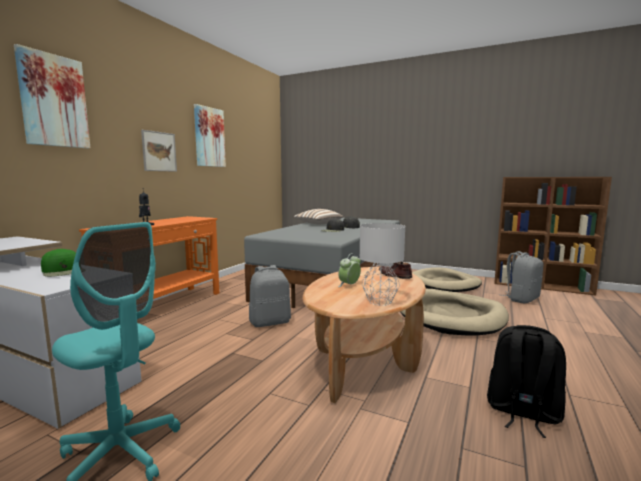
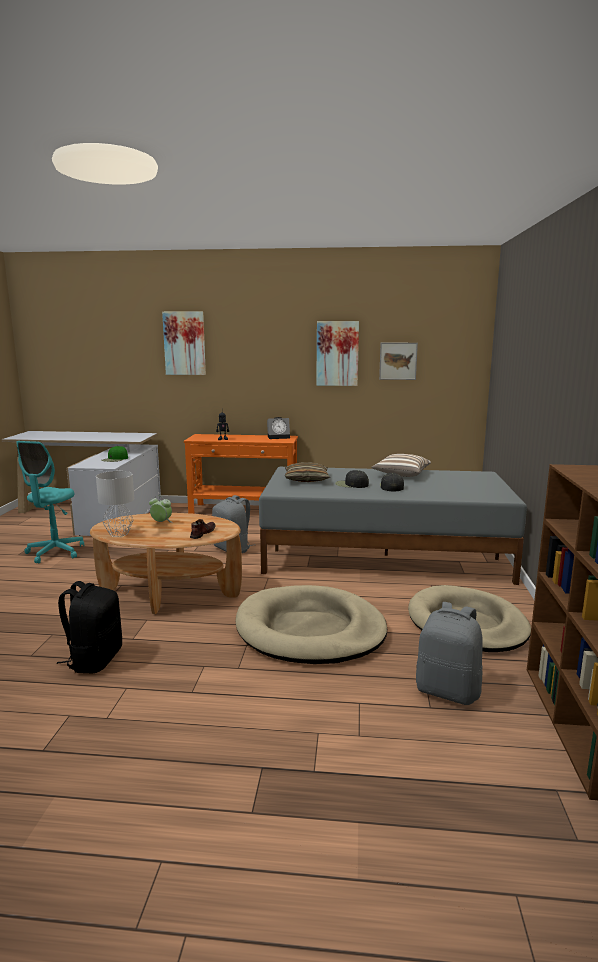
camera: 70 degrees right, 5 degrees up
(159, 151) = (270, 373): picture -> picture (398, 361)
(182, 218) = (279, 437): none -> alarm clock
(305, 234) = (306, 479): none -> pillow

